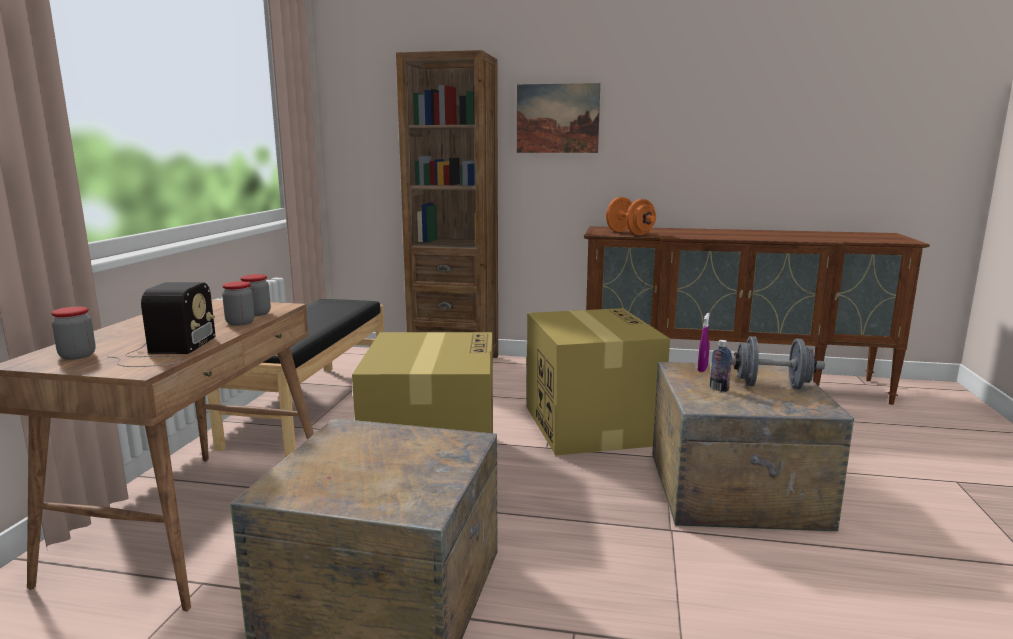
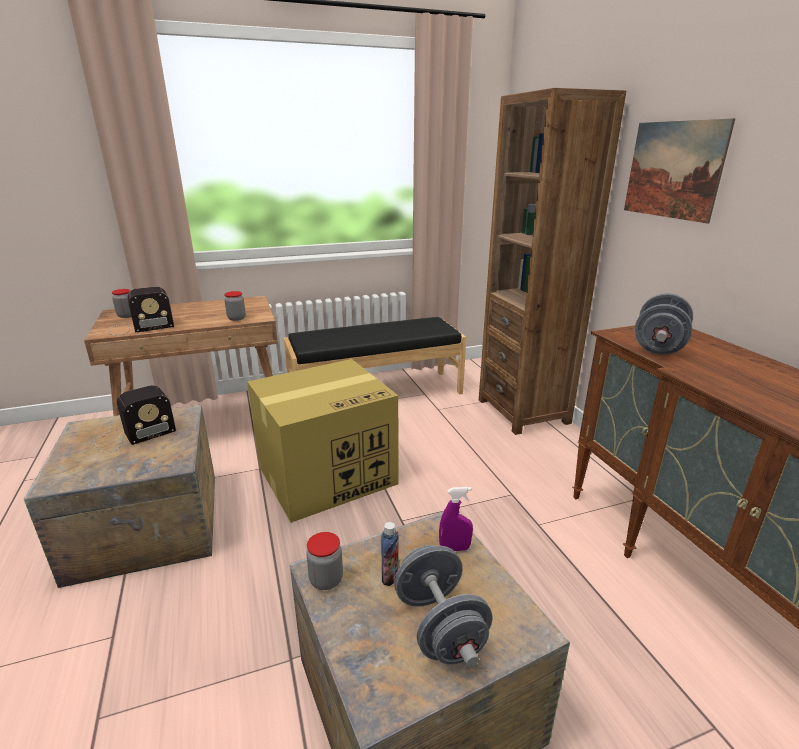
camera: 60 degrees right, 10 degrees up
(240, 323) = (211, 322): jar -> jar (326, 580)
(360, 459) = (132, 436): none -> radio
(589, 424) = (476, 530): cardboard box -> none
(629, 233) = (658, 346): orange dumbbell -> grey dumbbell

